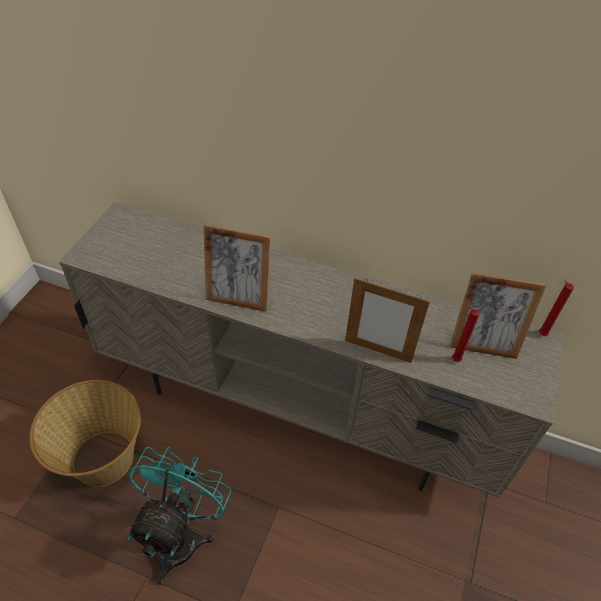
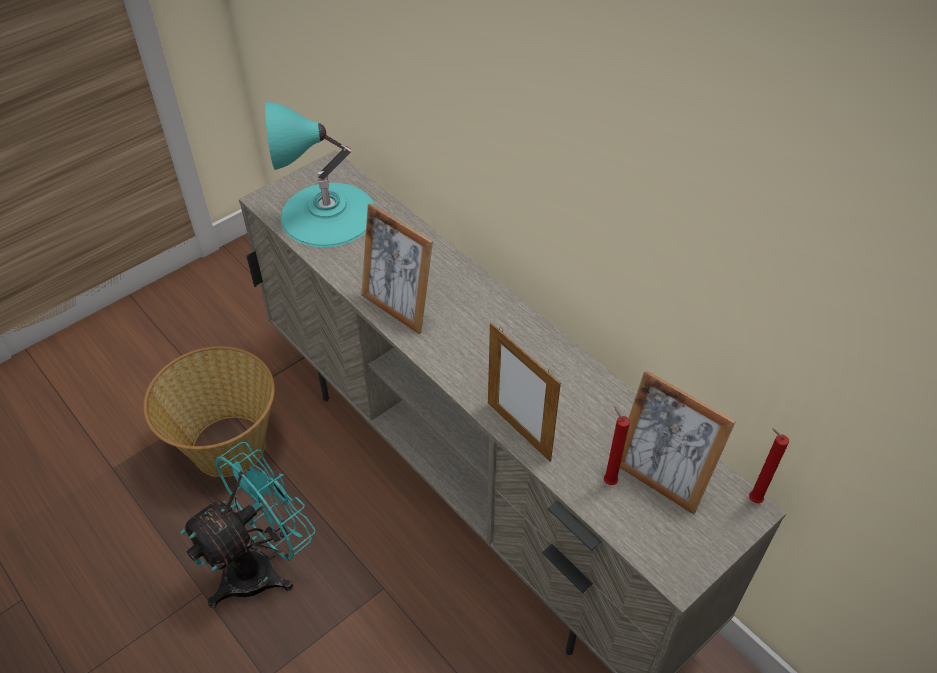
camera: 30 degrees right, 0 degrees up
(140, 250) = (328, 214): none -> turquoise table lamp

